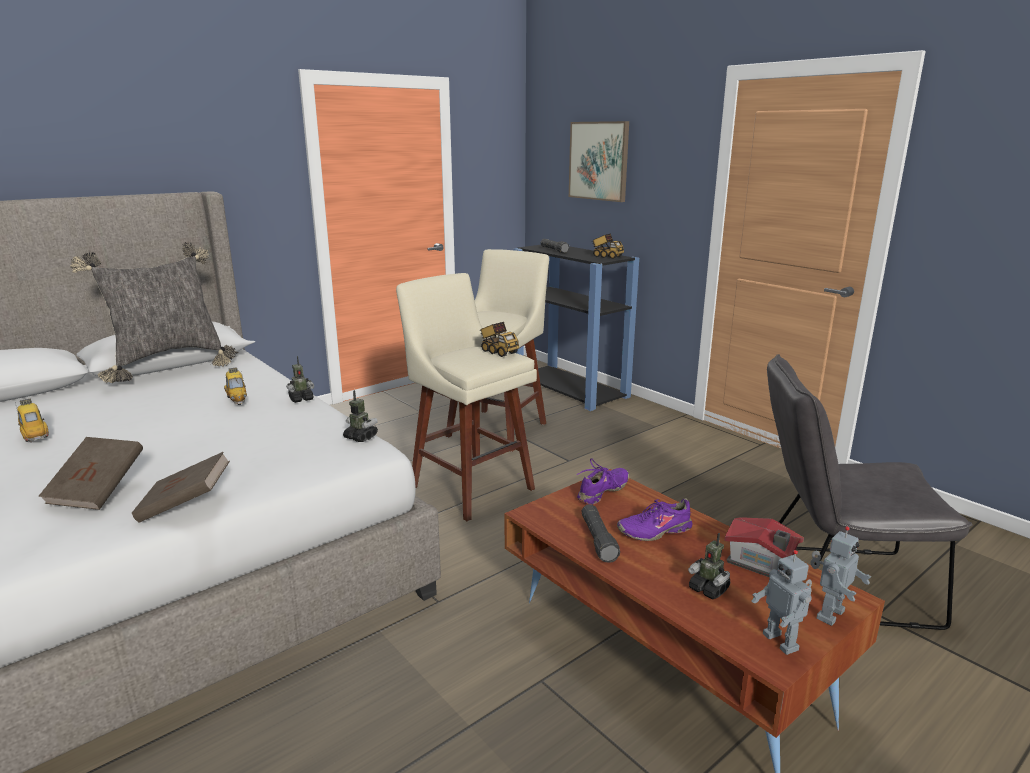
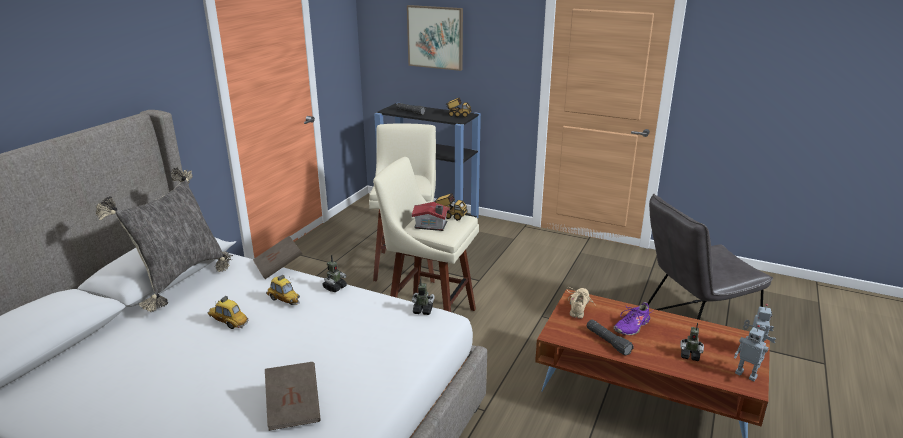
camera: 25 degrees left, 5 degrees up
(34, 435) = (154, 377): toy car -> toy car (228, 322)
(186, 505) = (373, 399): brown book -> brown book (279, 267)
(603, 492) = (579, 307): purple shoe -> beige shoe
(761, 564) = (701, 332): toy house -> toy house (431, 226)

